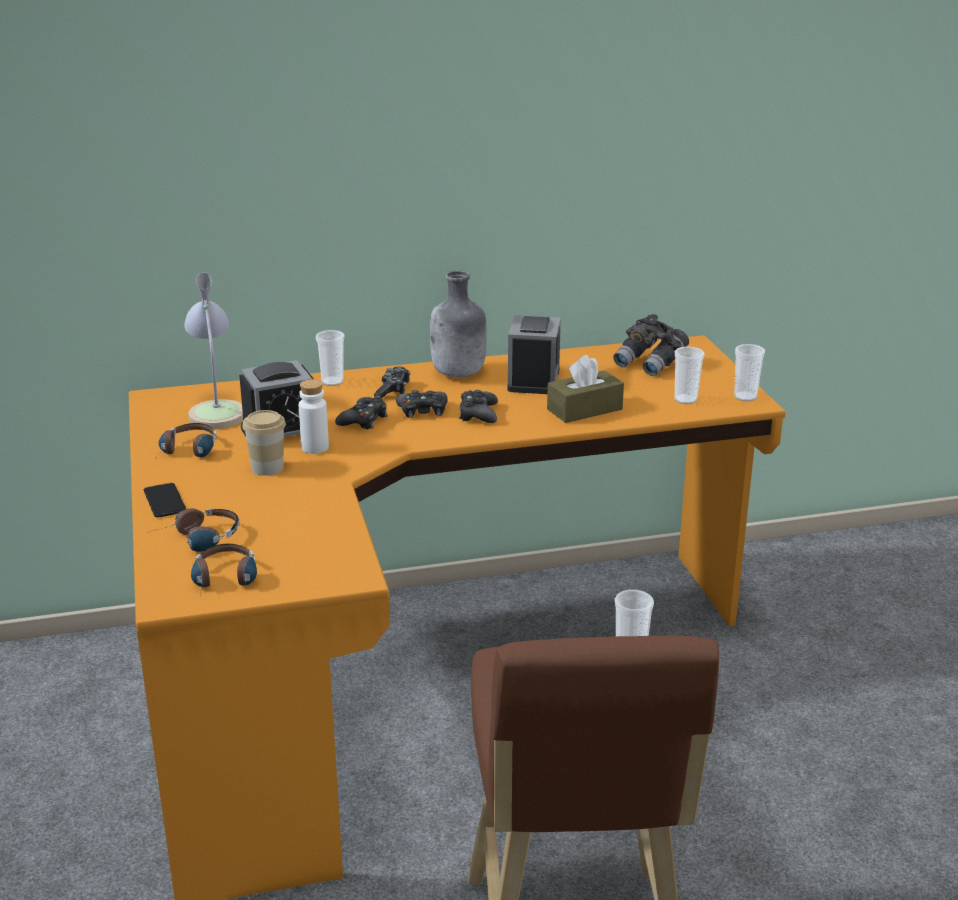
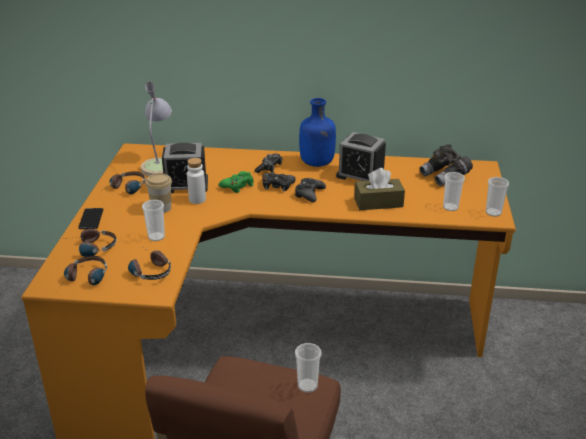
camera: 20 degrees right, 5 degrees up
(314, 550) = (148, 270): none -> headphones
(332, 382) = (238, 156): cup -> cup (156, 237)
(363, 420) = (238, 186): black game controller -> green game controller
(458, 374) = (317, 163): grey bottle -> blue bottle
(533, 380) = (360, 175): alarm clock -> alarm clock turned 90 degrees clockwise

